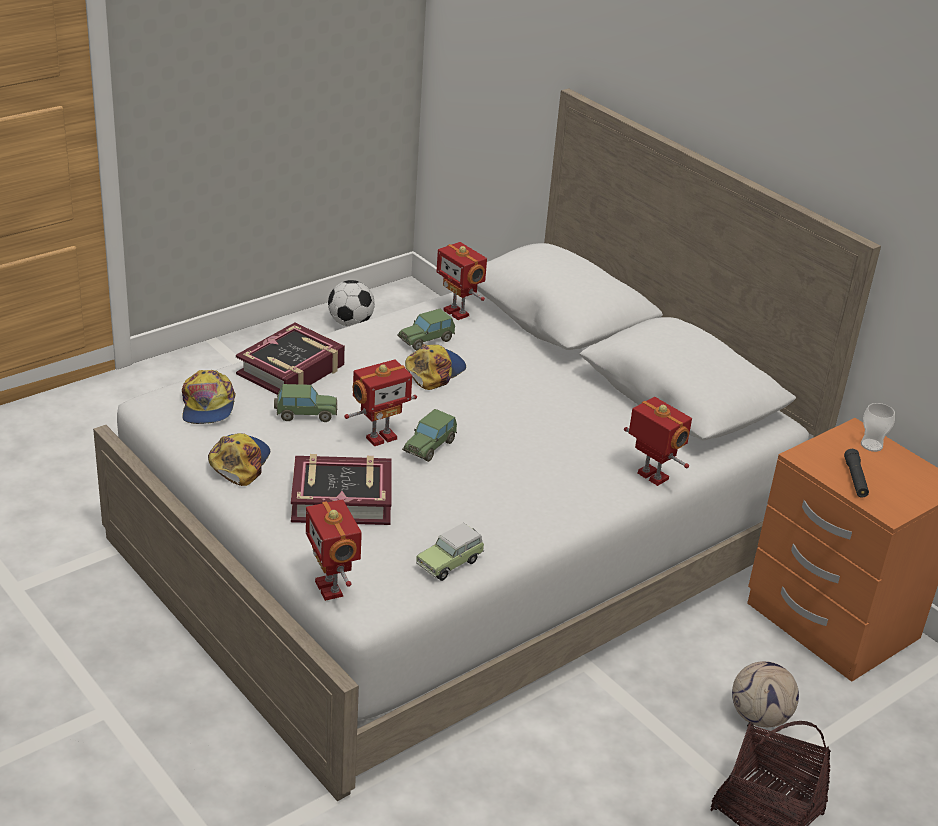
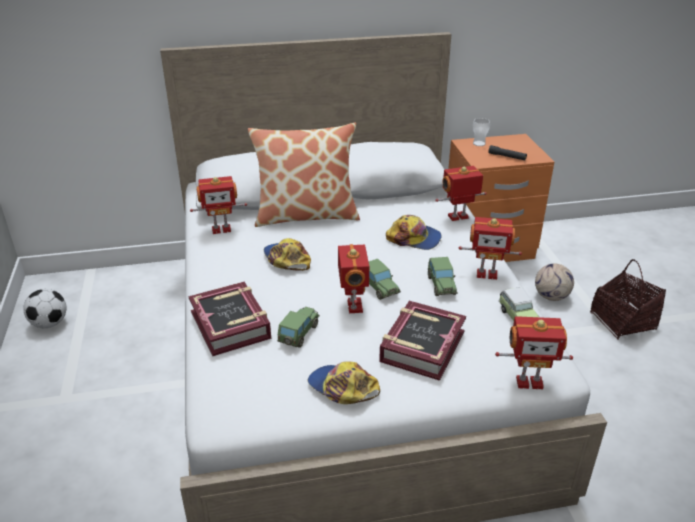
camera: 60 degrees left, 0 degrees up
(207, 406) = (247, 385): cap -> cap (414, 238)
(426, 340) = (244, 251): toy car -> toy car (441, 285)
(529, 523) = (486, 274): none -> toy robot
(542, 359) = (306, 215): none -> pillow

